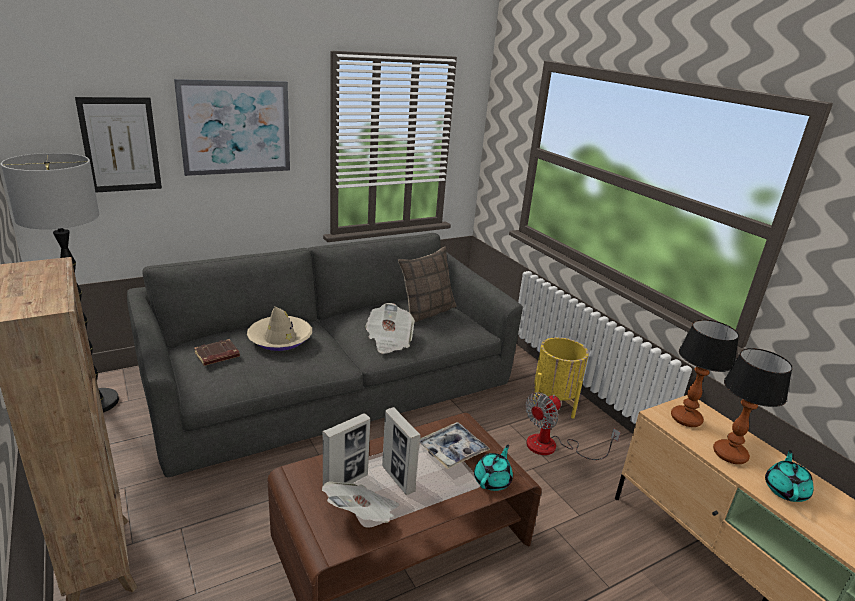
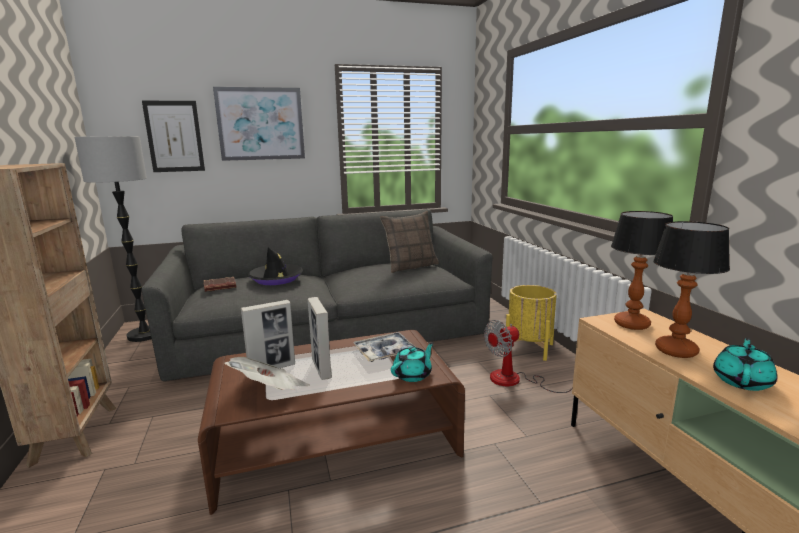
camera: 15 degrees right, 10 degrees down
(280, 339) = (276, 279): beige hat -> black hat
(389, 340) = (368, 283): newspaper -> none

